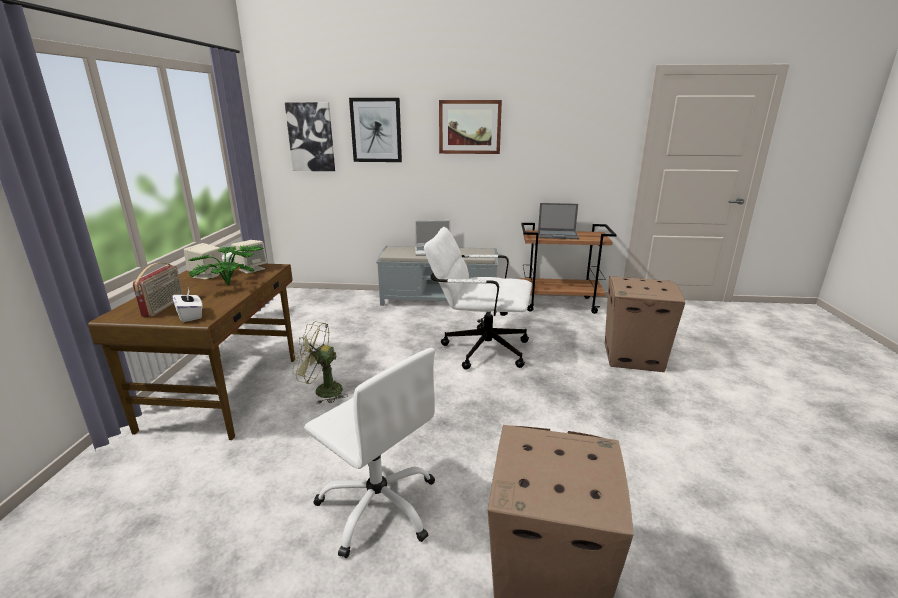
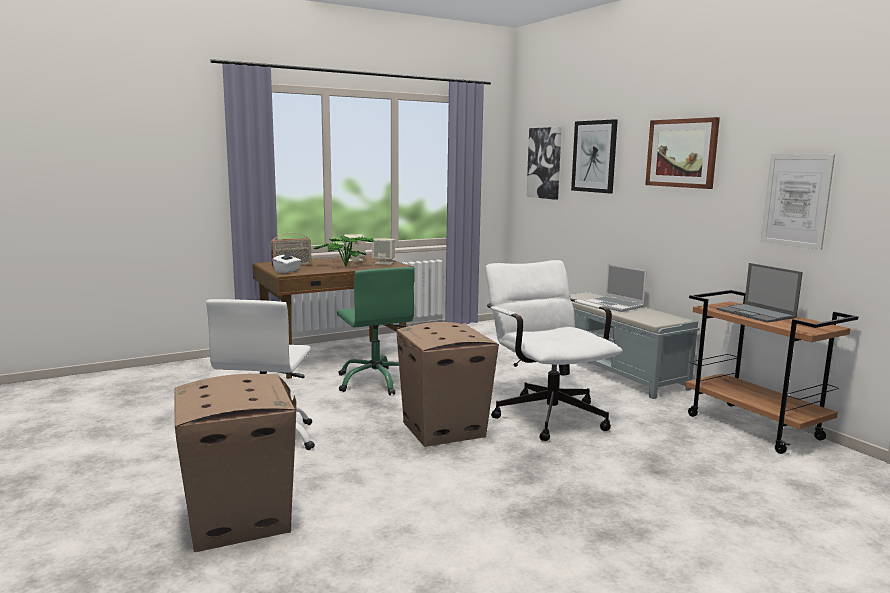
camera: 55 degrees right, 10 degrees down
(322, 391) = (376, 381): green fan -> green office chair
(563, 158) = (796, 200): none -> picture
(634, 357) = (699, 501): cardboard box -> cardboard box (444, 429)

